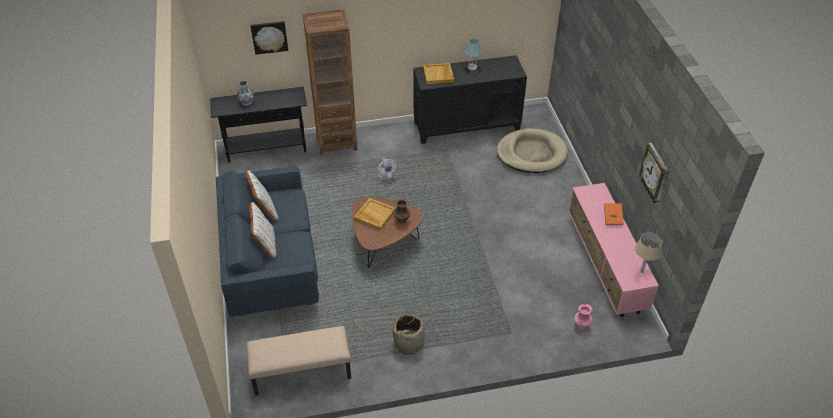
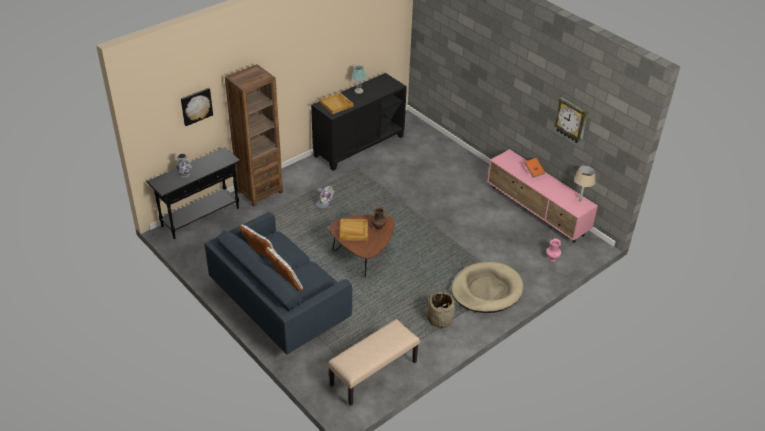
camera: 30 degrees left, 5 degrees down
(531, 154) = (425, 151): beige dog bed -> beige dog bed (486, 290)

